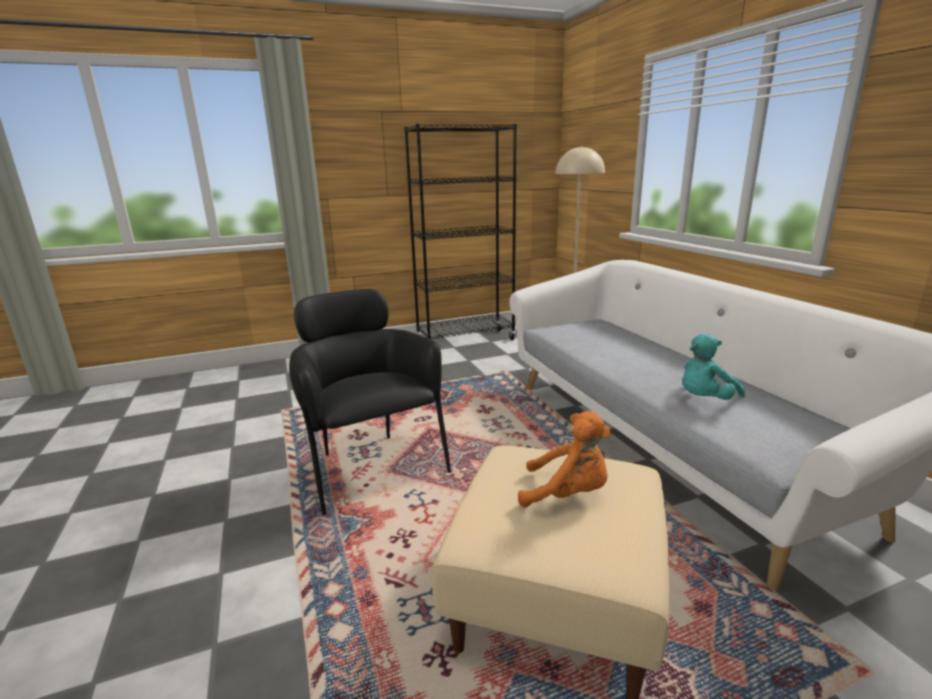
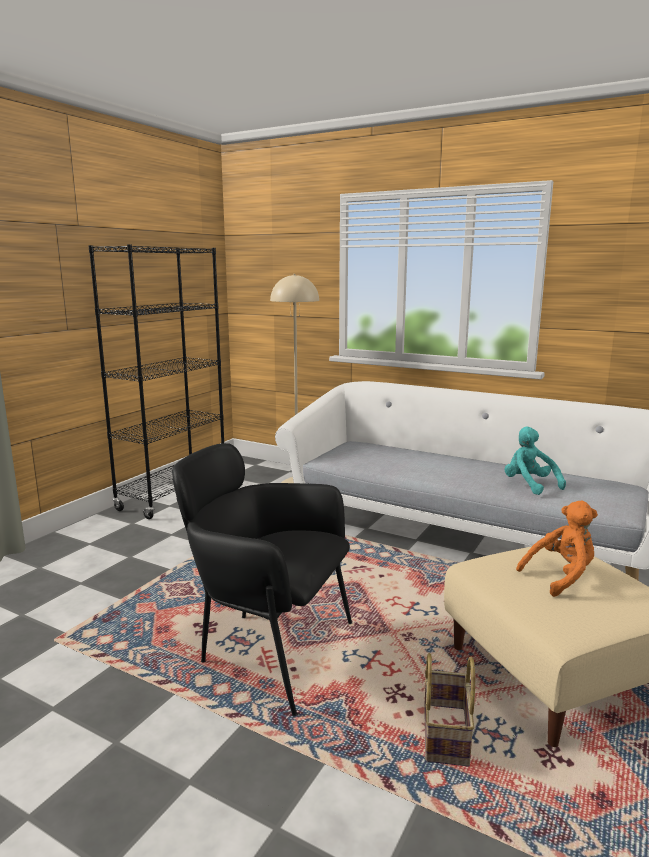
camera: 40 degrees left, 5 degrees down
(390, 588) = (447, 737): none -> basket
(704, 399) = (529, 485): turquoise plush toy -> turquoise plush toy turned 135 degrees clockwise

